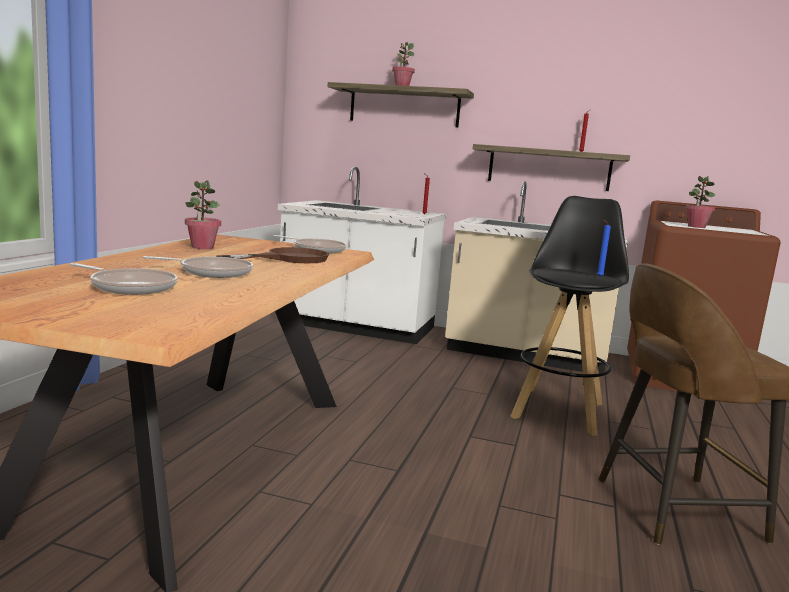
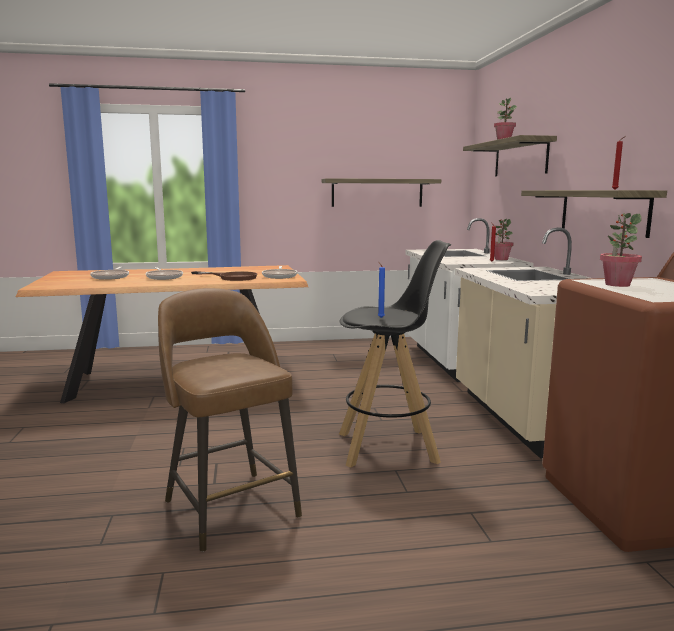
camera: 65 degrees right, 0 degrees up
(202, 247) = (233, 269): potted plant -> potted plant (501, 259)
(223, 126) = (377, 193): none -> shelf

